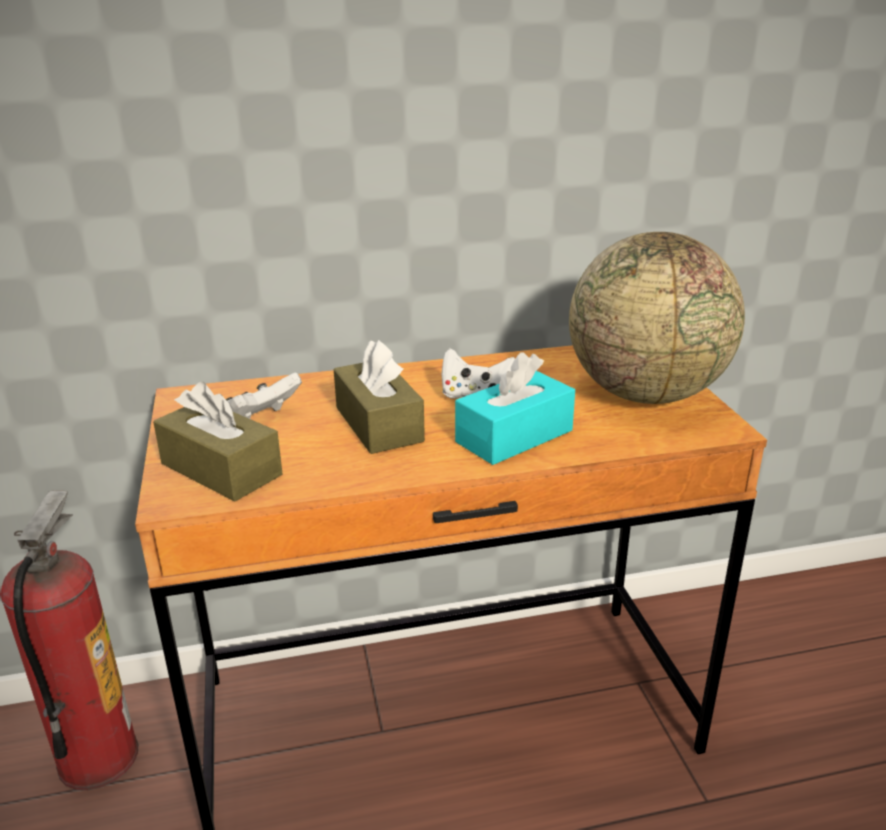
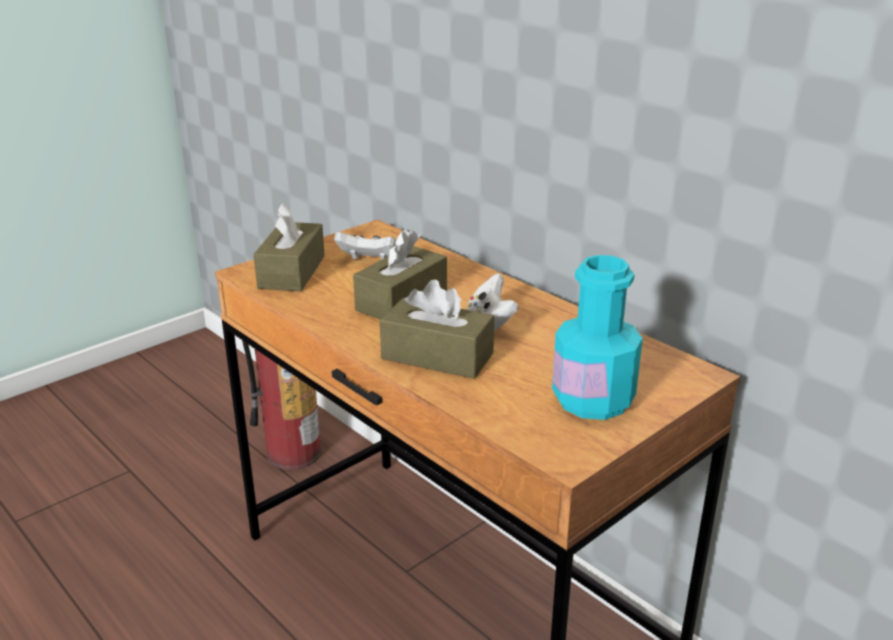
camera: 60 degrees right, 0 degrees up
(514, 436) = (437, 356): turquoise tissue box -> brown tissue box
(646, 394) = (593, 400): globe -> turquoise bottle

